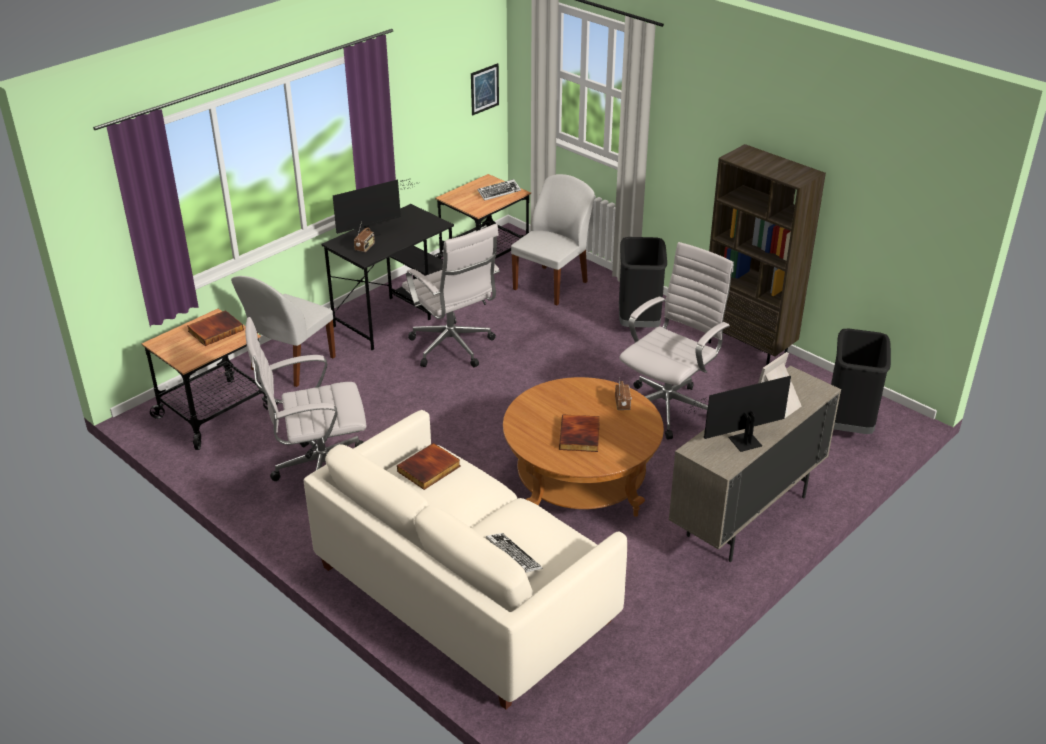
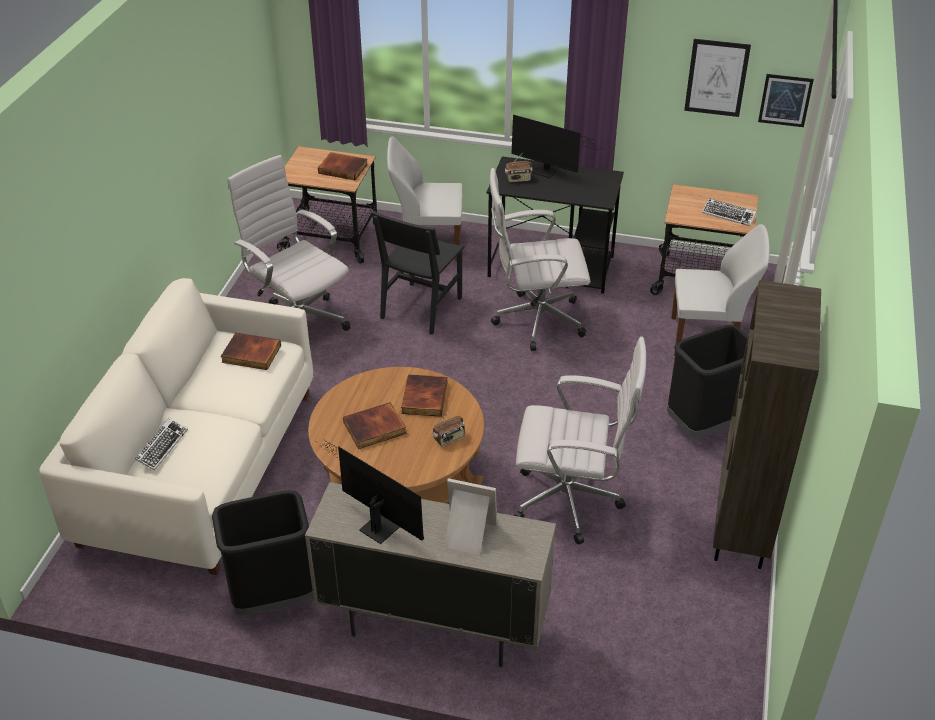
camera: 60 degrees right, 5 degrees up
(375, 397) = (421, 308): none -> black chair
(441, 92) = (716, 78): none -> picture
(453, 349) = (535, 321): white office chair -> white office chair turned 60 degrees clockwise
(563, 400) = (423, 397): none -> book
(849, 424) = (673, 669): black trash can -> black trash can (273, 598)

